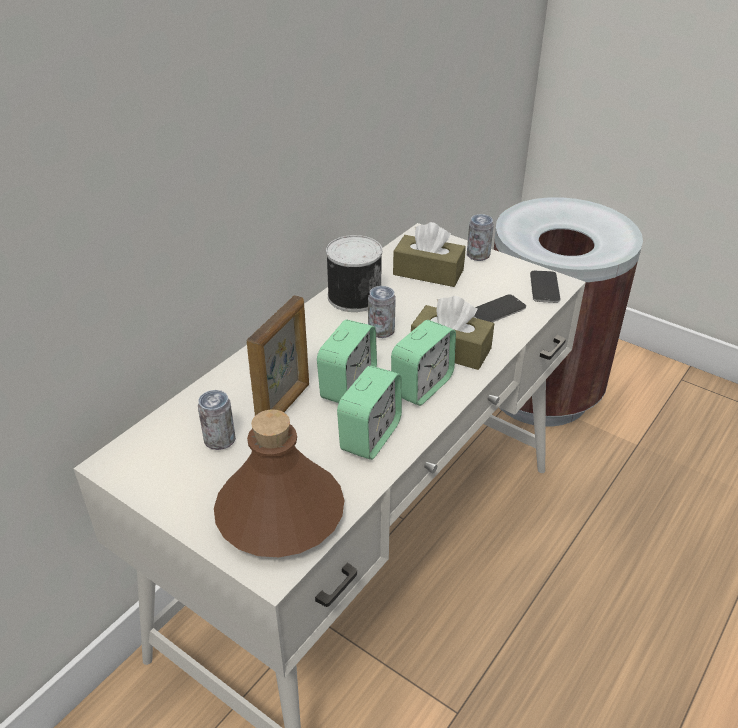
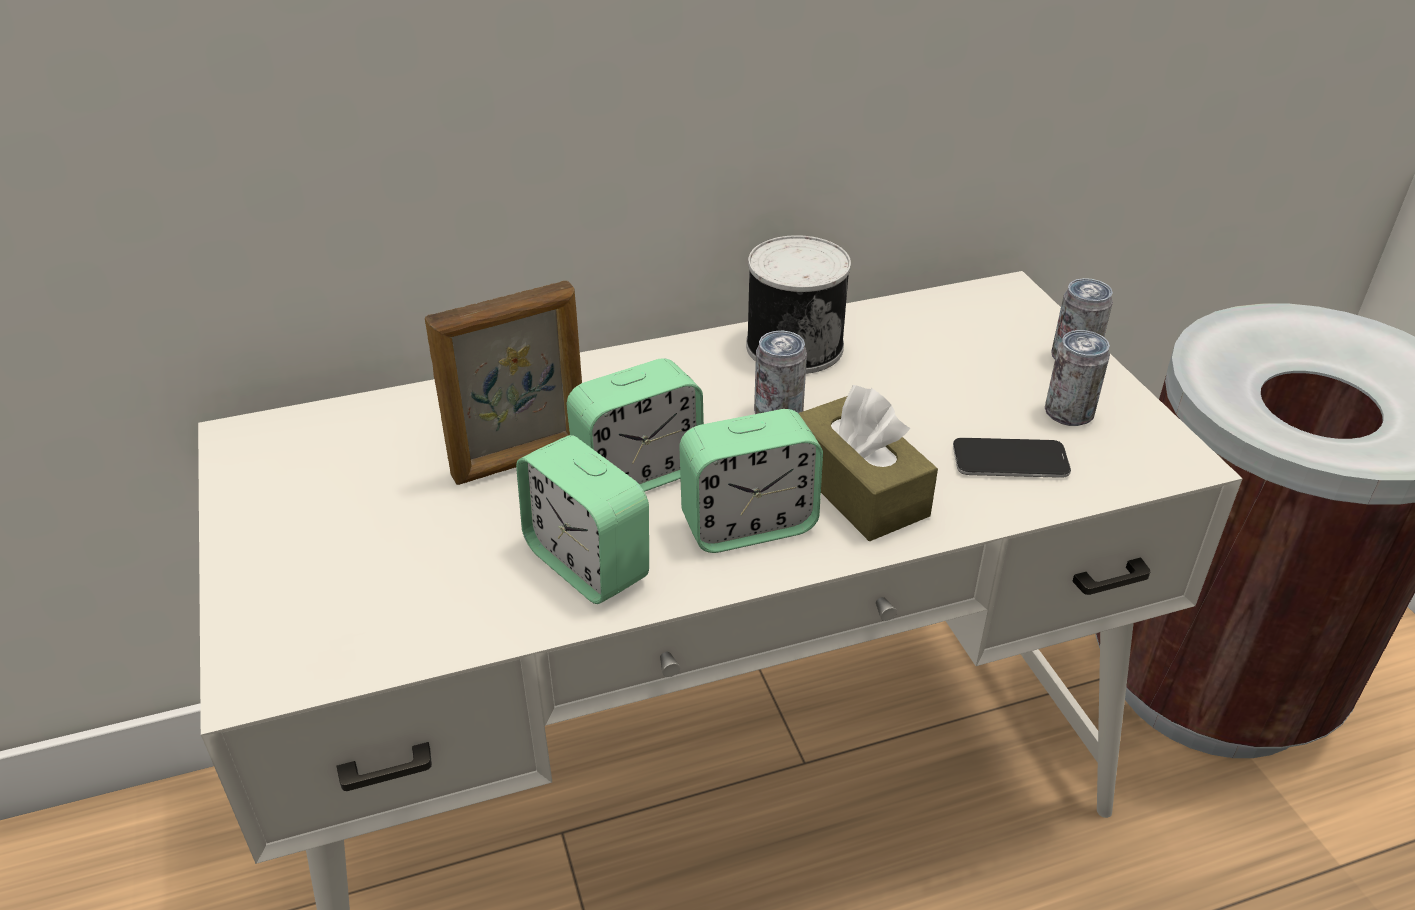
camera: 35 degrees right, 0 degrees up
(220, 440) = (390, 469): can -> can (1069, 413)
(279, 514) = (346, 610): brown bottle -> none
(370, 436) = (587, 563): alarm clock -> alarm clock turned 75 degrees clockwise
(428, 272) = (955, 353): brown tissue box -> none
(544, 287) = (1143, 456): phone -> none

